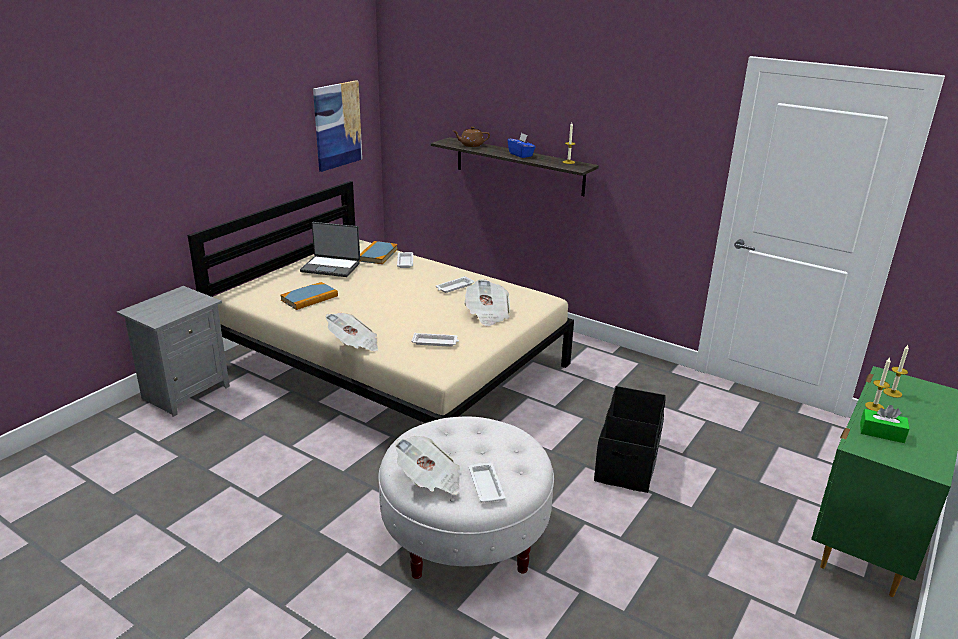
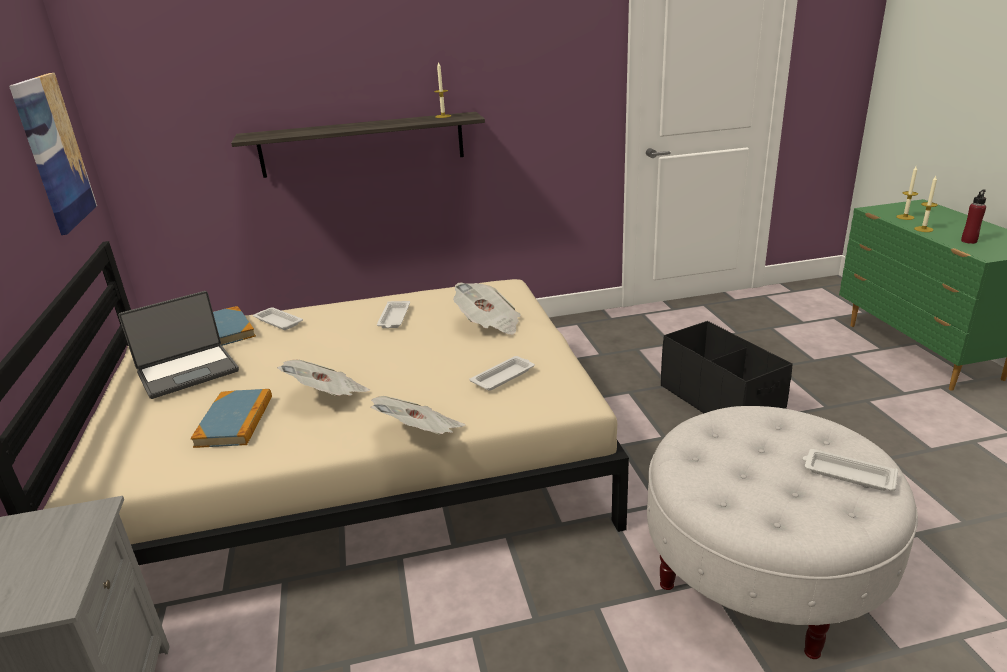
camera: 45 degrees left, 0 degrees up
(430, 480) = (806, 512): newspaper -> newspaper (328, 396)
(471, 145) = (291, 132): brown teapot -> none
(521, 155) = (376, 124): blue tissue box -> none
(881, 433) = (969, 241): green tissue box -> red bottle

